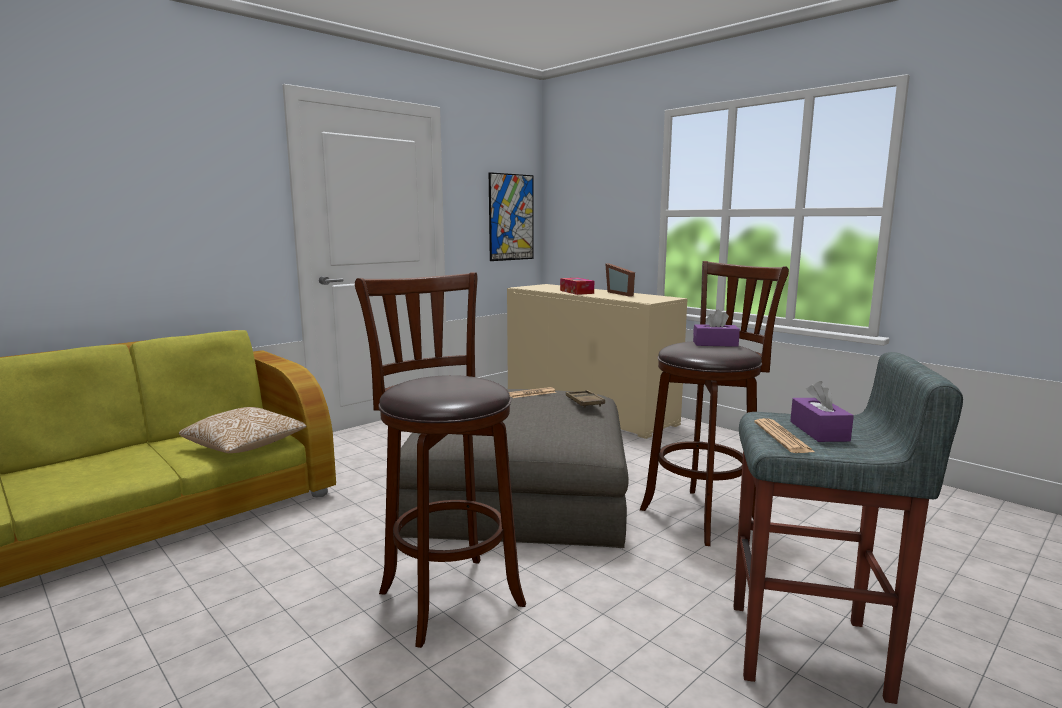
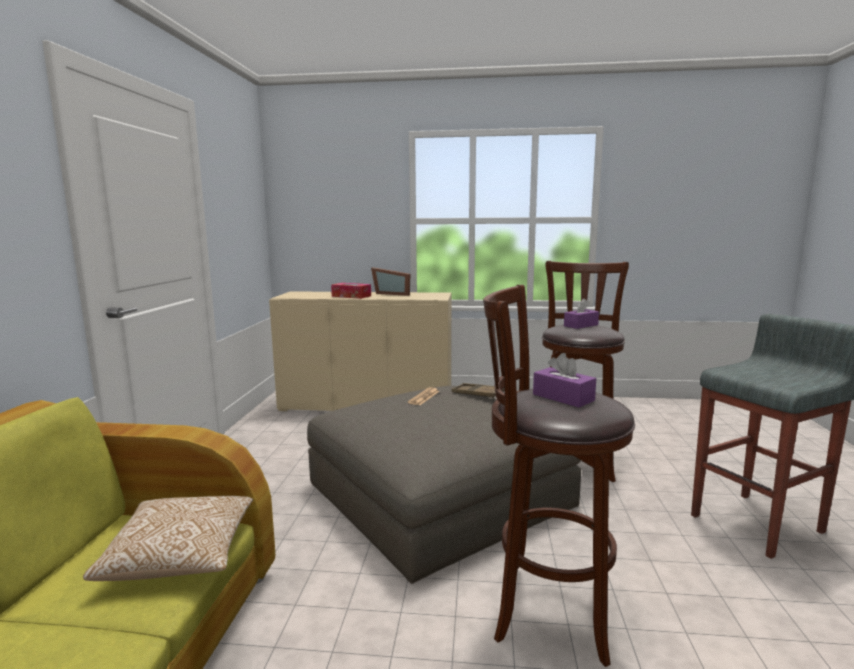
camera: 40 degrees left, 0 degrees up
(511, 217) = (250, 225): picture -> none
(782, 437) = (773, 381): newspaper -> none
(819, 431) = (770, 373): purple tissue box -> purple tissue box (563, 397)

